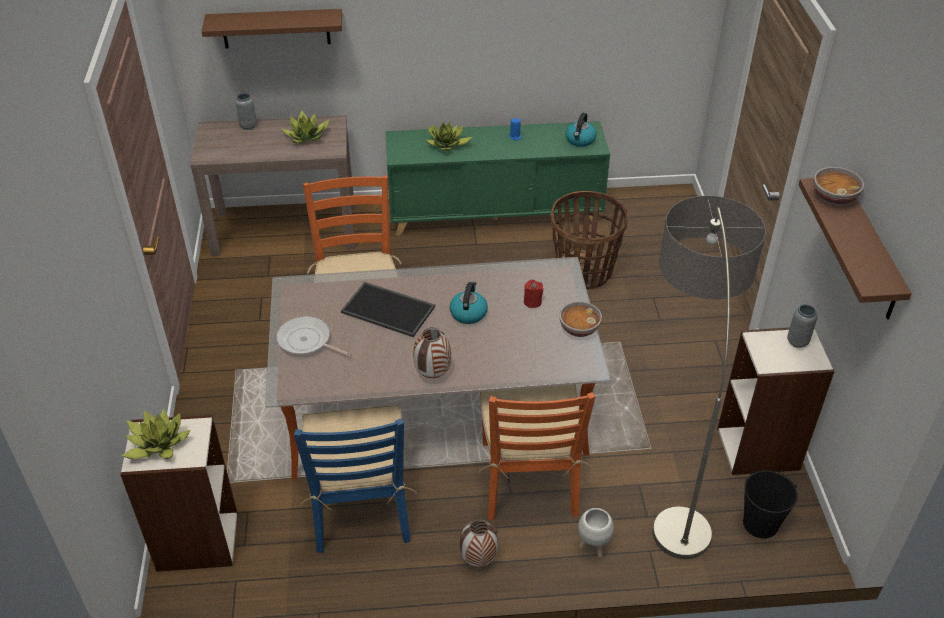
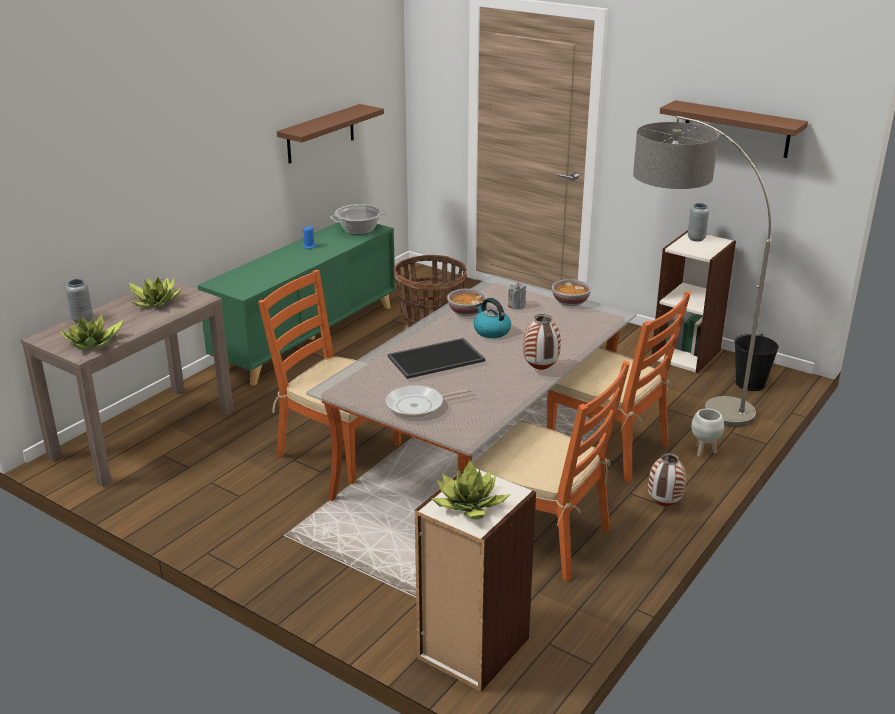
camera: 50 degrees left, 15 degrees down
(276, 28) = (86, 193): brown shelf -> brown shelf (320, 134)
(361, 507) = (543, 536): blue chair -> orange chair
(447, 144) = (267, 271): potted plant -> potted plant (93, 343)
(532, 302) = (516, 306): red candle -> grey candle
(580, 140) = (359, 230): kettle -> cooking pot
(833, 197) = (692, 107): bowl -> bowl (466, 312)

